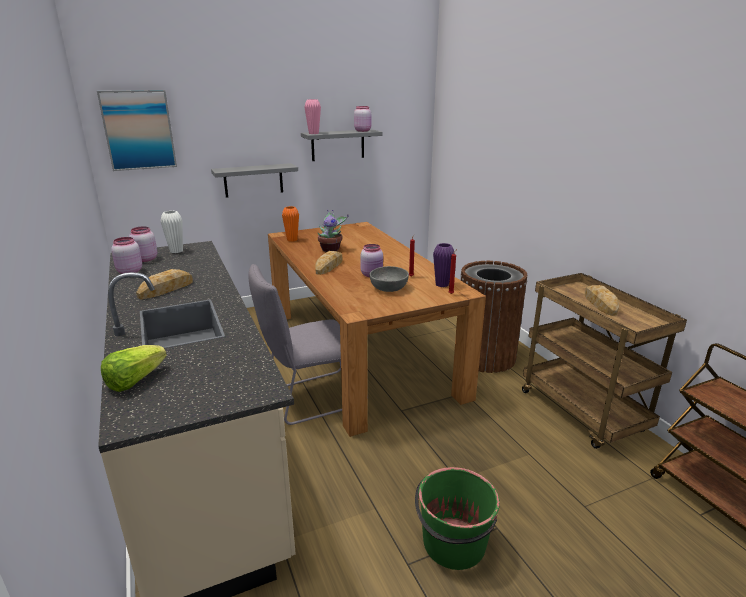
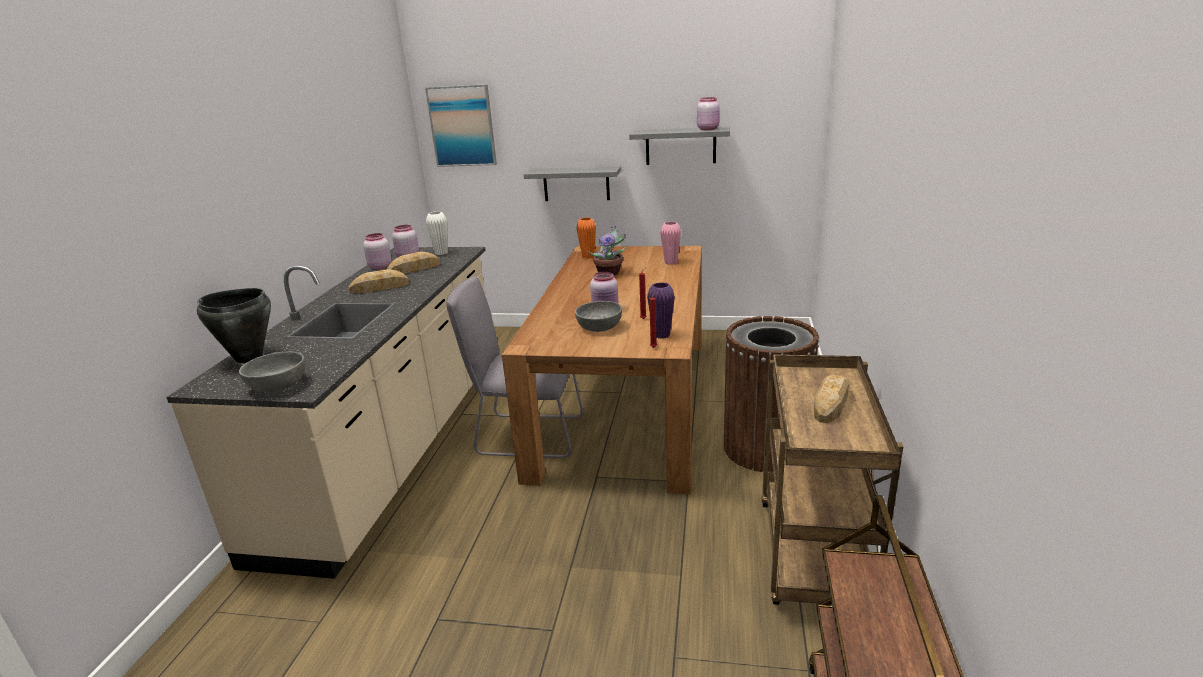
camera: 35 degrees right, 0 degrees up
(135, 380) = (249, 357): lettuce -> black cooking pot
(223, 394) = (277, 384): none -> grey bowl
(313, 133) = (641, 132): pink vase -> pink vase (671, 262)
(328, 266) = (577, 292): bread -> bread (414, 269)
(453, 544) = (494, 623): green bucket -> none

